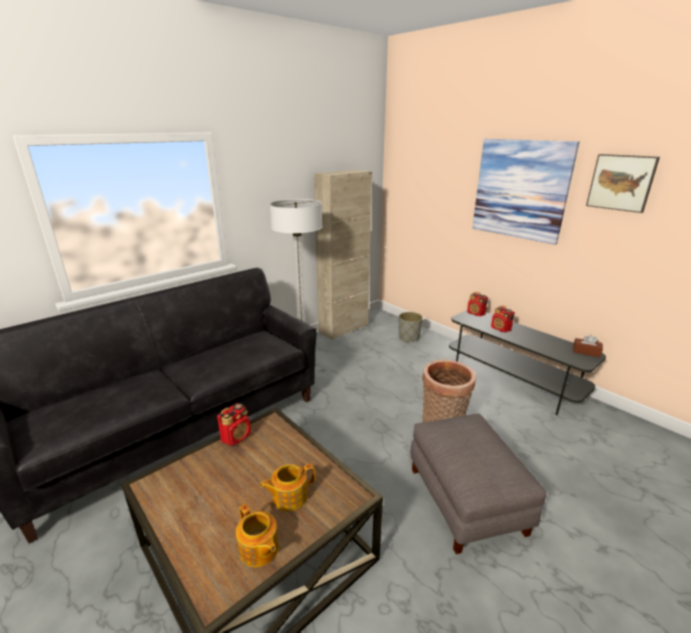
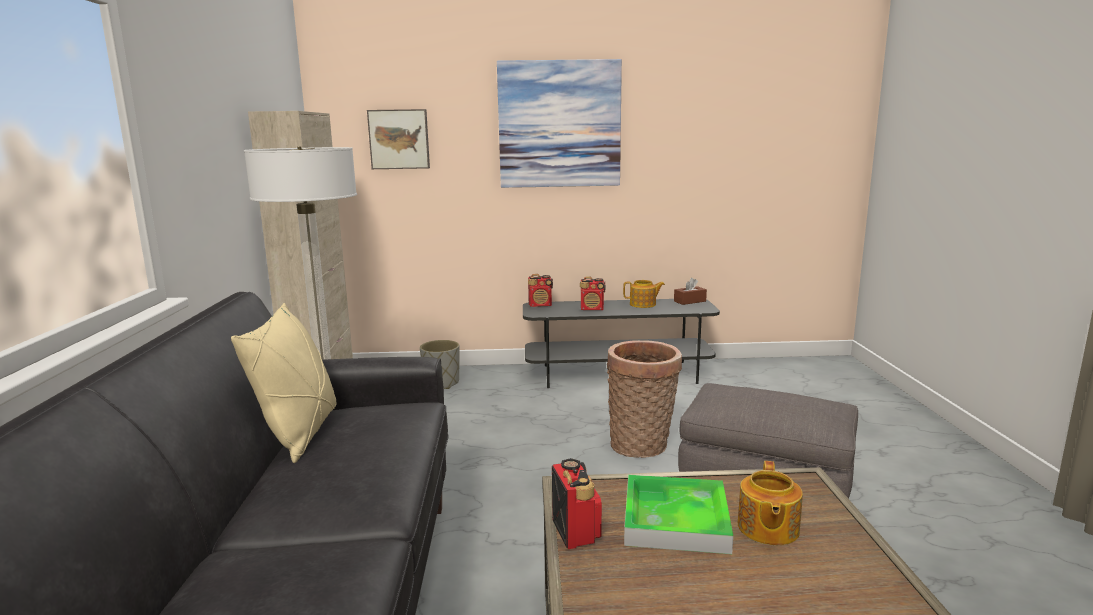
camera: 50 degrees left, 10 degrees down
(238, 339) = (300, 433): none -> beige pillow
(259, 549) = (860, 586): teapot -> teapot (643, 304)
(271, 462) = (675, 520): none -> tray
(621, 182) = (673, 102): picture -> picture (399, 139)

